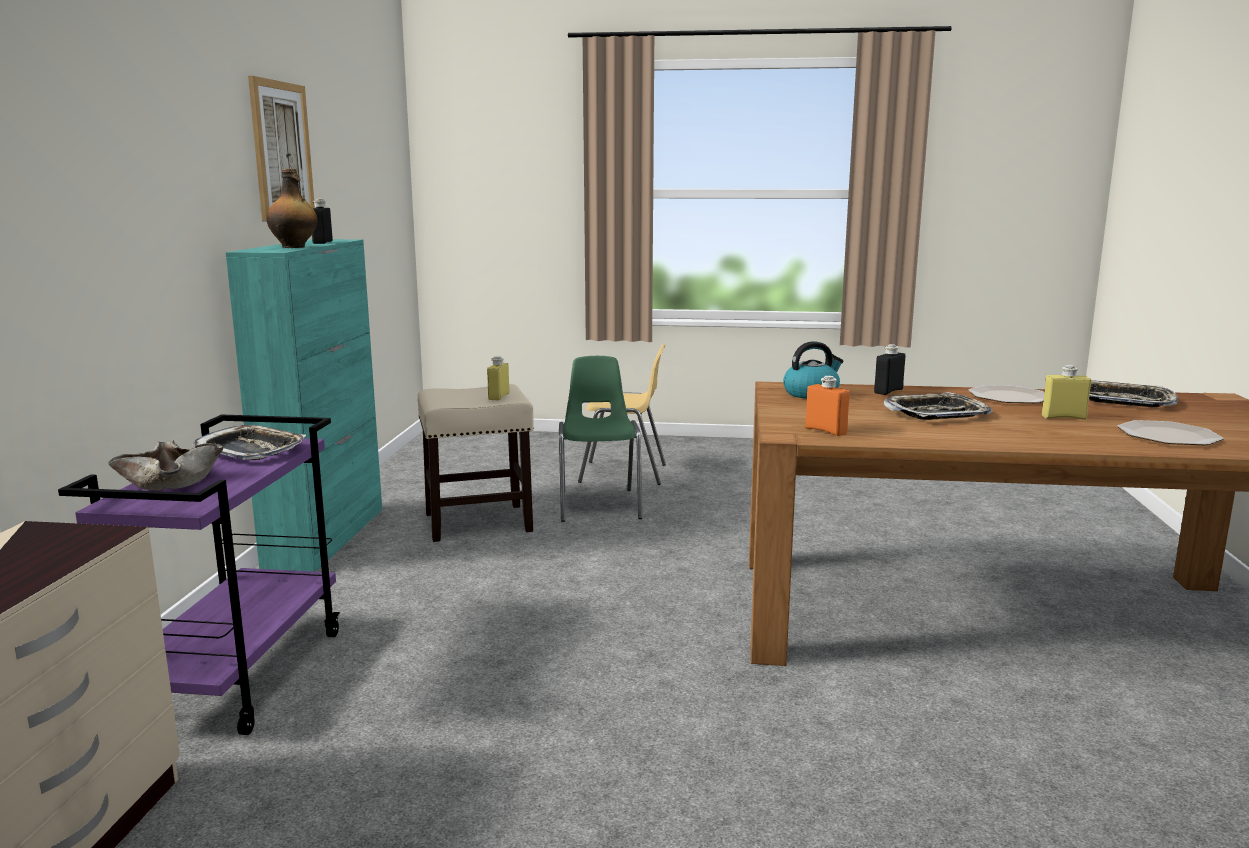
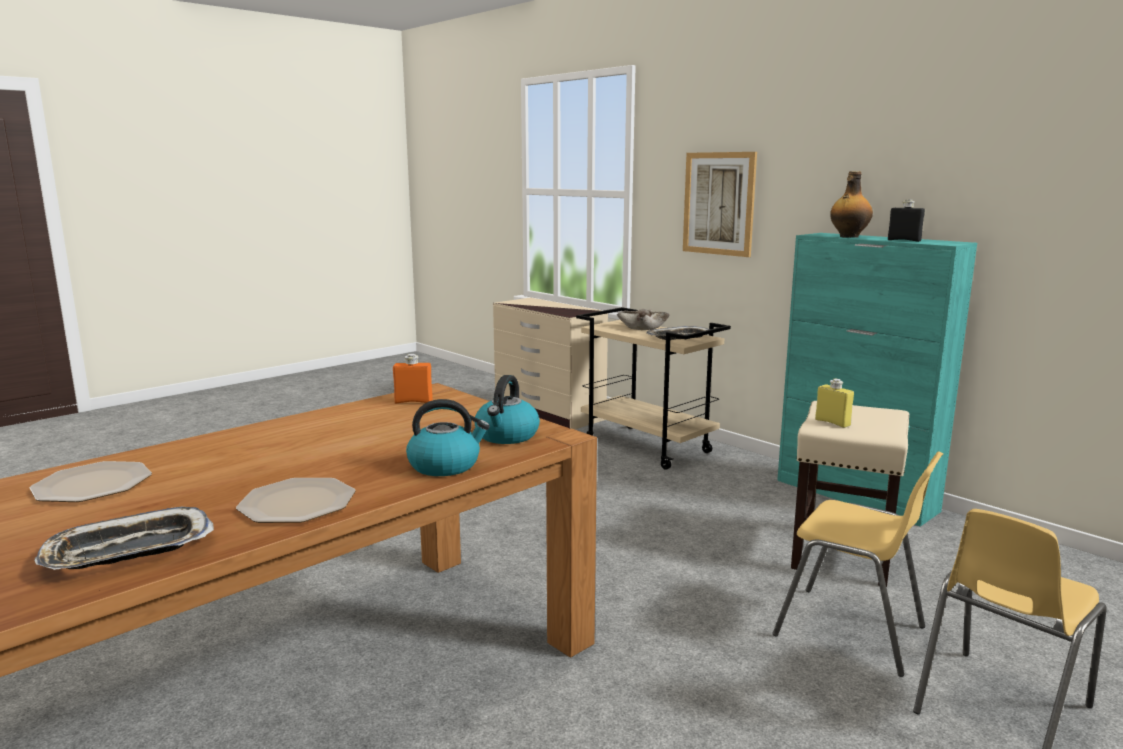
camera: 130 degrees right, 0 degrees up
(238, 675) = (648, 447): purple cart -> beige cart
(282, 151) = (957, 154): picture -> picture (719, 203)
(599, 505) = (851, 631): green chair -> yellow chair
(888, 391) = (445, 465): black bottle -> kettle
(936, 414) = (353, 445): tray -> none
(1063, 417) = (215, 481): yellow bottle -> none

